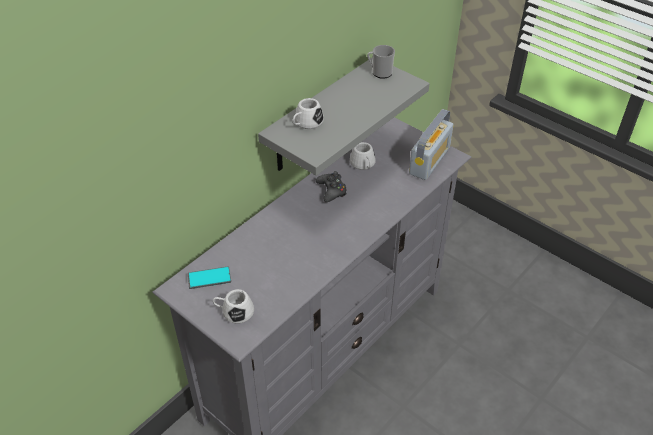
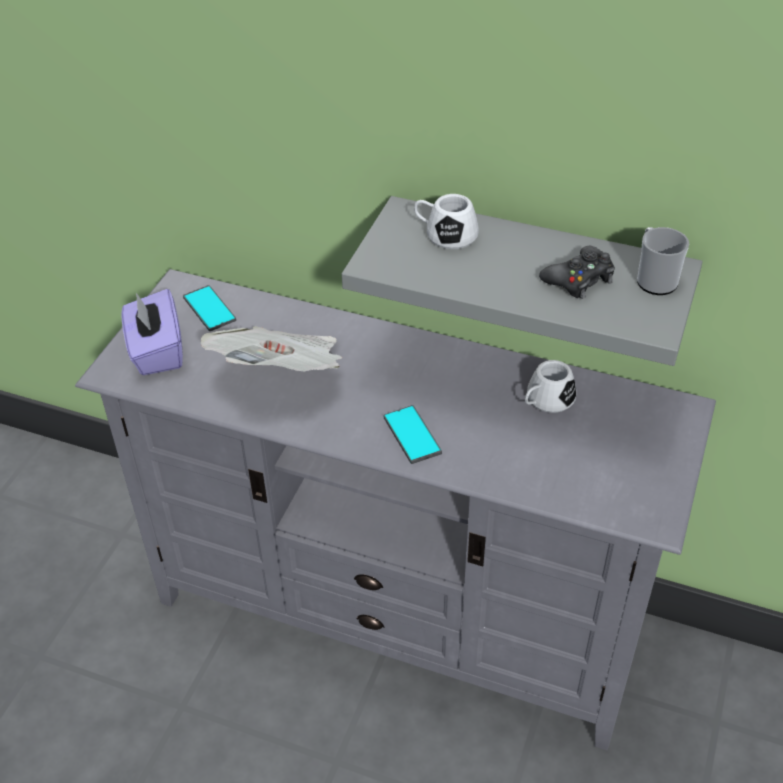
camera: 70 degrees right, 0 degrees up
(234, 312) = (156, 351): white mug -> purple tissue box
(289, 257) = (282, 374): none -> newspaper
(331, 190) = (456, 379): black game controller -> black game controller (579, 280)
(363, 217) = (412, 435): none -> phone
(429, 161) = (618, 488): radio -> none

